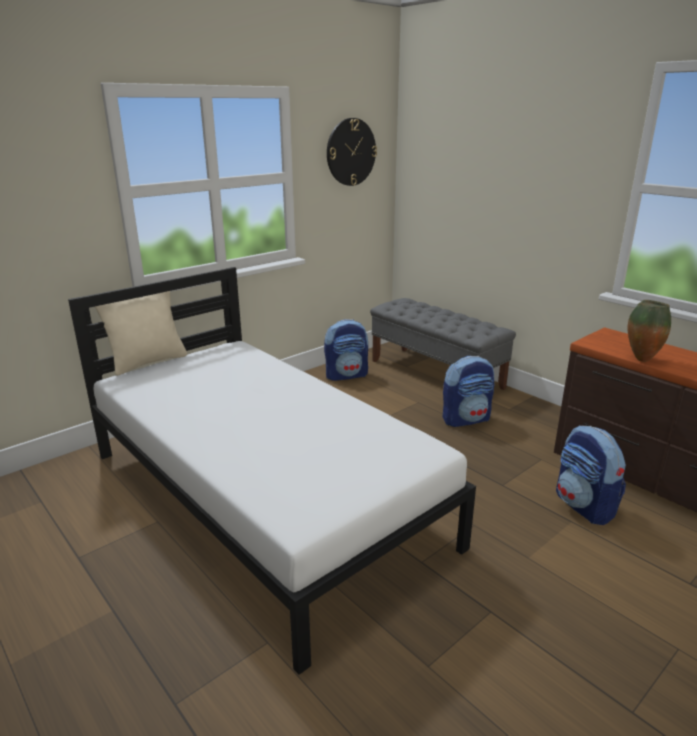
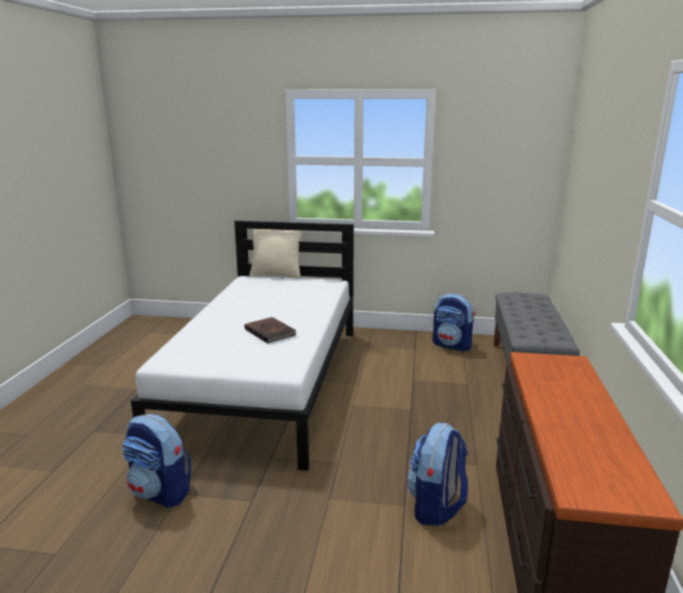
camera: 50 degrees right, 5 degrees down
(316, 423) = (270, 332): none -> brown book
(351, 152) = (502, 146): wall clock -> none
(466, 419) = (478, 411): backpack -> backpack (161, 492)
(640, 359) = (532, 384): vase -> none

